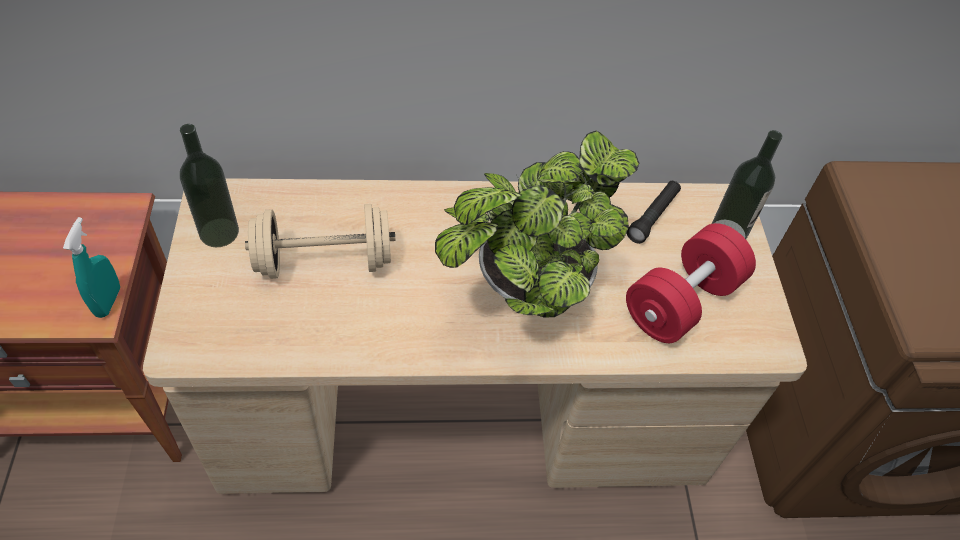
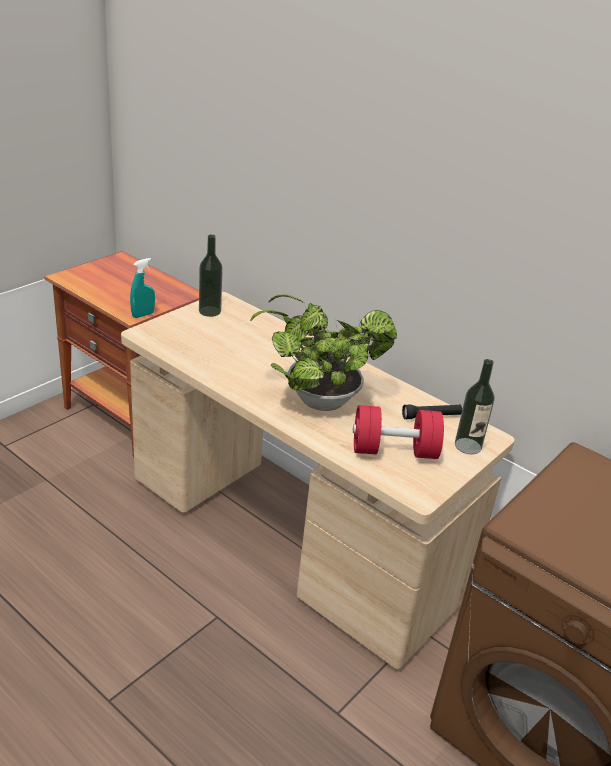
camera: 45 degrees right, 20 degrees down
(324, 261) = (238, 341): beige dumbbell -> none

